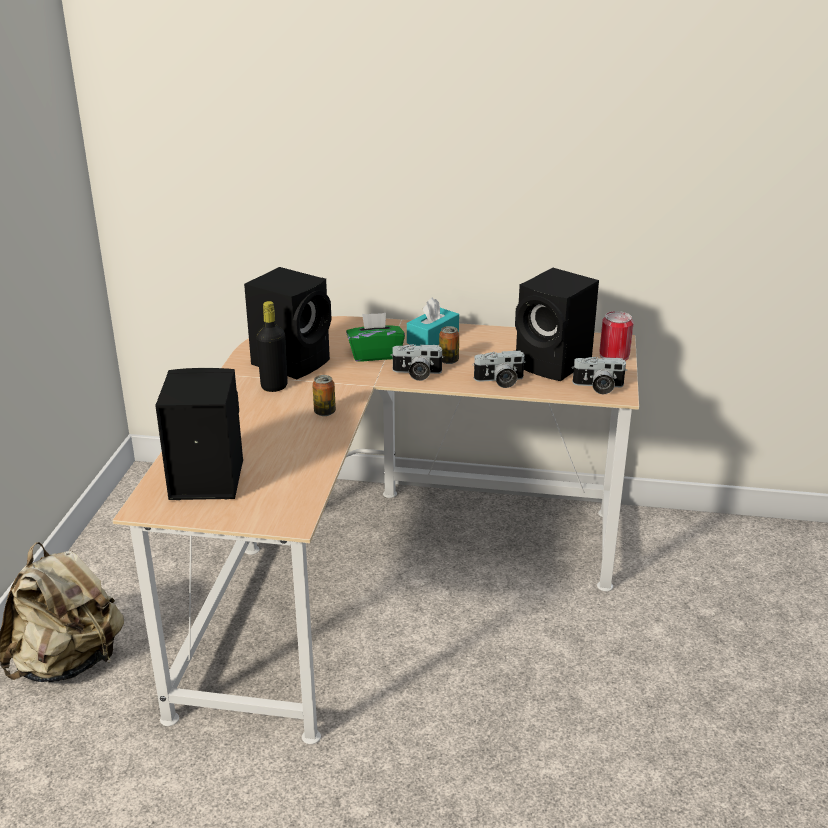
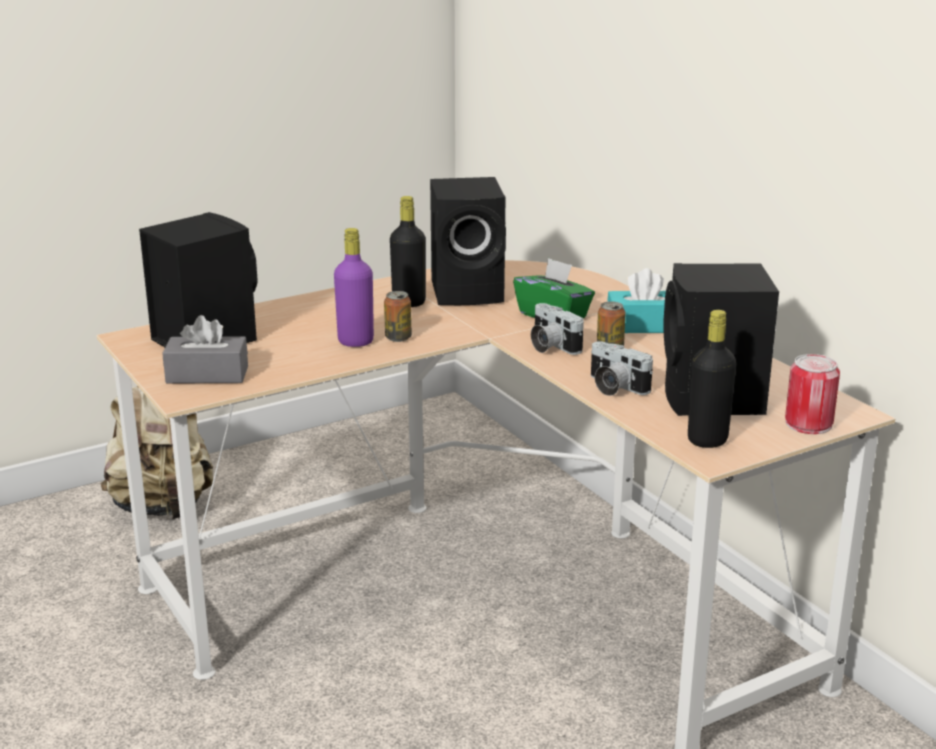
camera: 50 degrees right, 5 degrees down
(270, 500) = (207, 375): none -> grey tissue box
(306, 428) = (355, 341): none -> purple bottle
(598, 387) = (707, 440): camera -> black bottle

